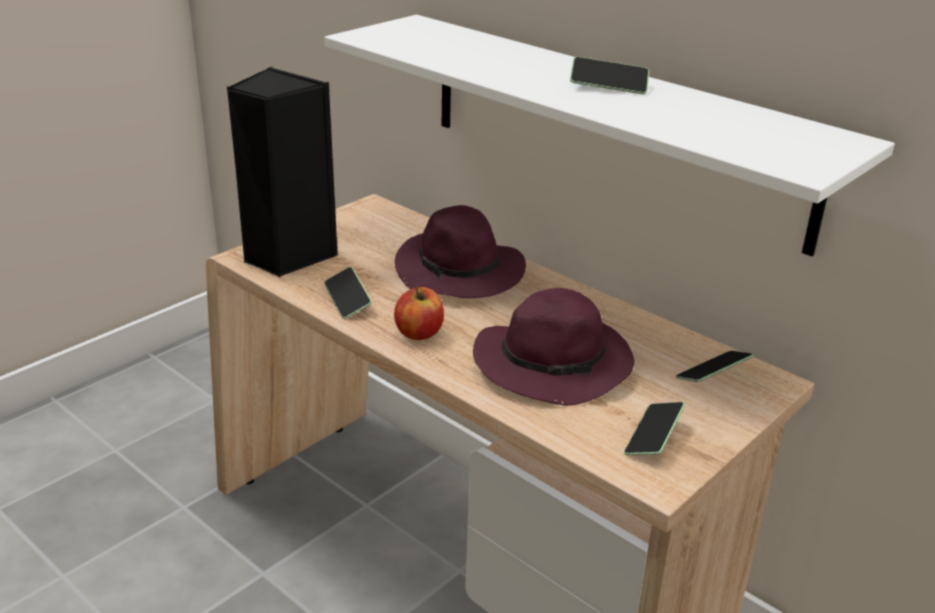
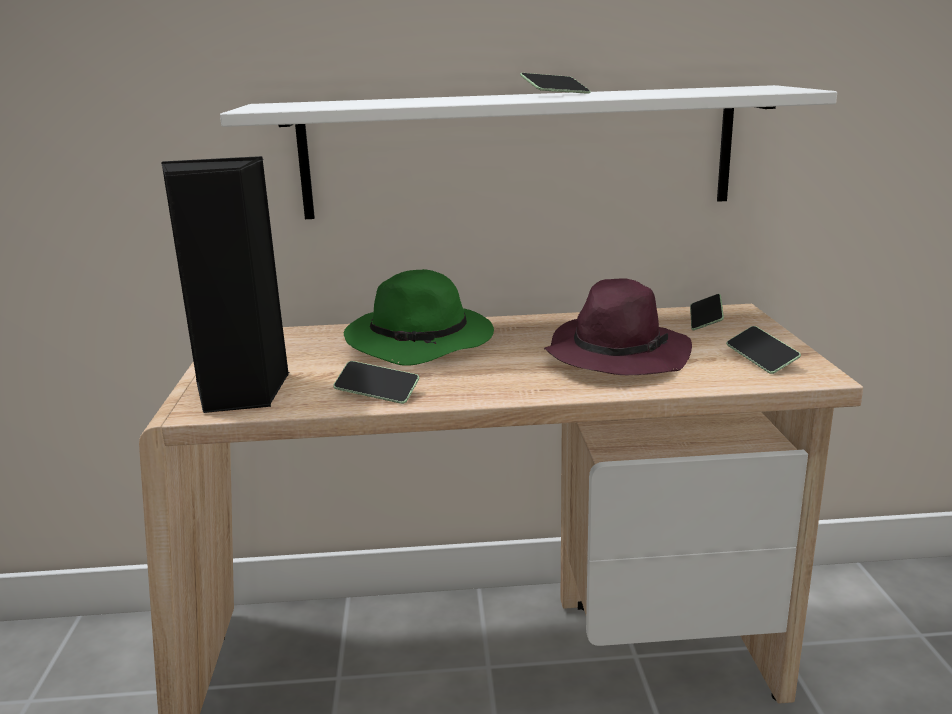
camera: 45 degrees left, 10 degrees down
(419, 333) = (486, 383): apple -> none
(460, 273) = (422, 342): purple hat -> green hat

